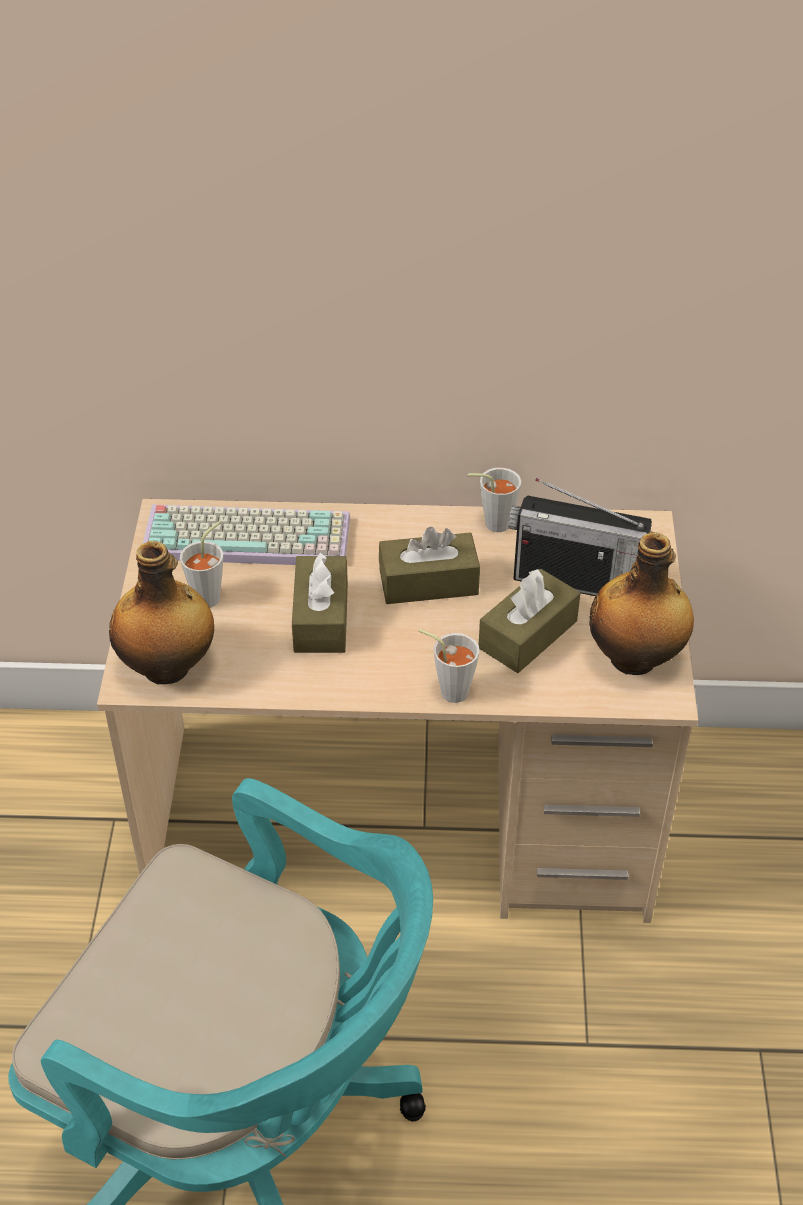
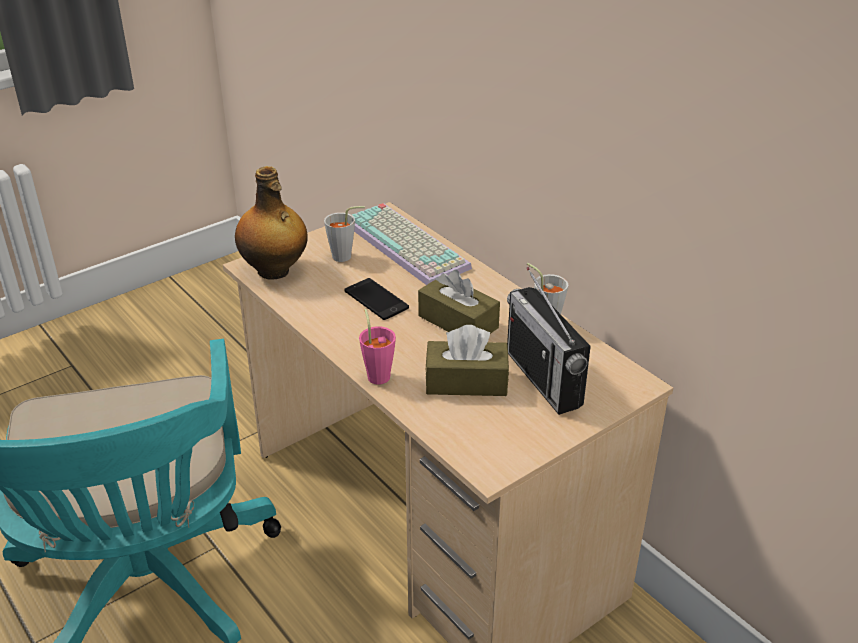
camera: 50 degrees right, 10 degrees down
(321, 618) = (376, 299): brown tissue box -> phone
(448, 689) = (378, 373): grey cup -> pink cup
(635, 658) = (506, 439): bottle -> none

